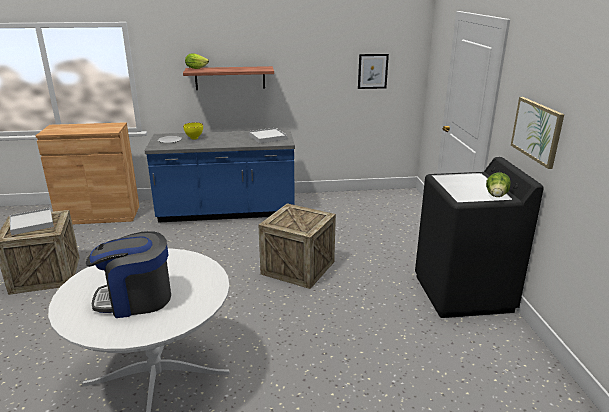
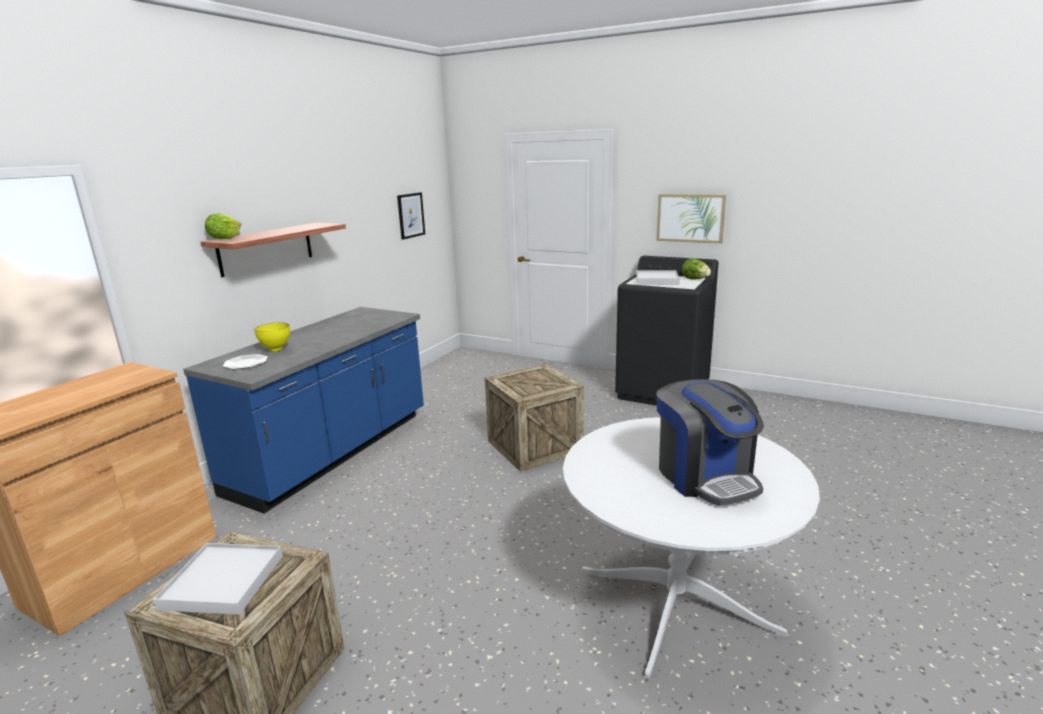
camera: 55 degrees left, 5 degrees down
(135, 299) = (705, 476): coffee machine -> coffee machine turned 45 degrees counterclockwise
(267, 137) = (366, 318): white tray -> white tray (657, 280)

